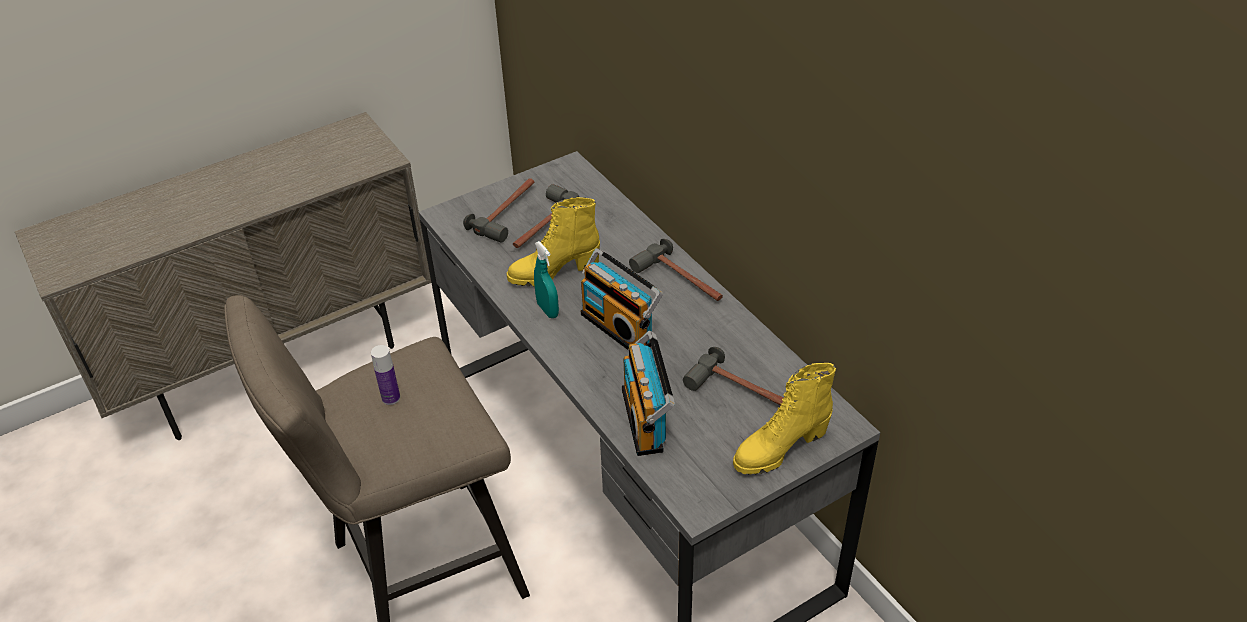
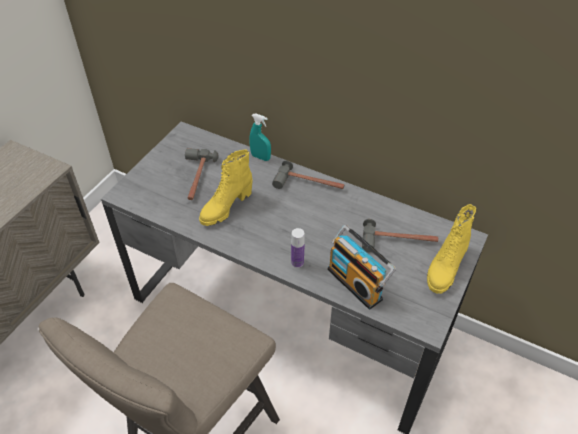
camera: 30 degrees left, 5 degrees up
(391, 398) = (177, 341): bottle -> bottle (297, 262)
(508, 212) = (165, 177): hammer -> none
(547, 310) = (241, 235): turquoise spray bottle -> turquoise spray bottle (260, 157)
(620, 327) = (295, 228): radio -> none

